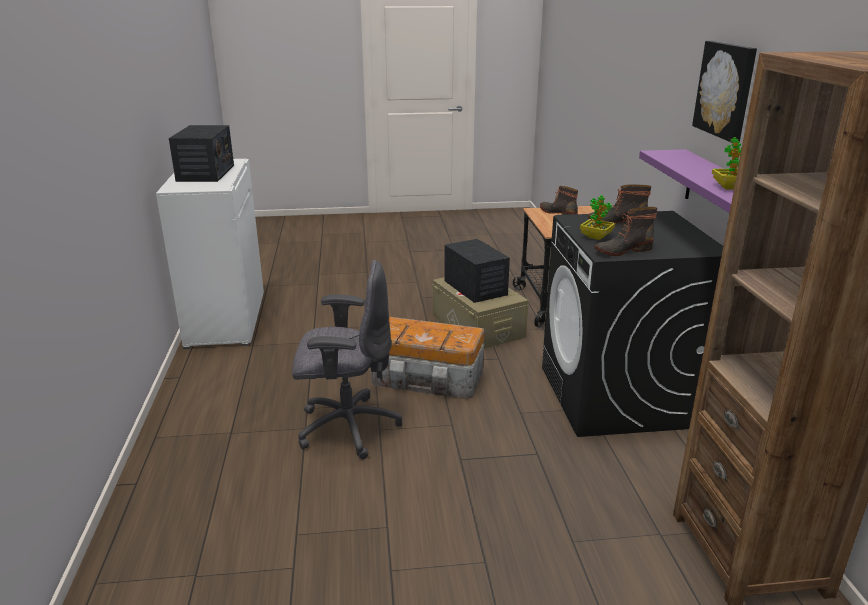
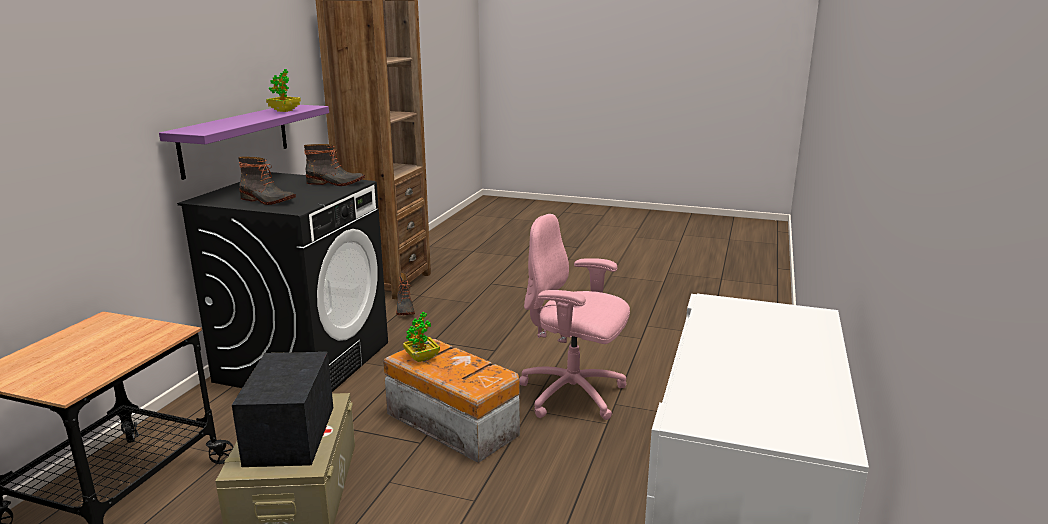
camera: 155 degrees left, 5 degrees down
(206, 173) = (761, 361): radio -> none
(346, 427) = (573, 395): grey office chair -> pink office chair
(559, 213) = (56, 372): boot -> boot (404, 309)
(596, 237) = (325, 193): potted plant -> potted plant (421, 358)
(726, 90) = (195, 49): picture -> none

